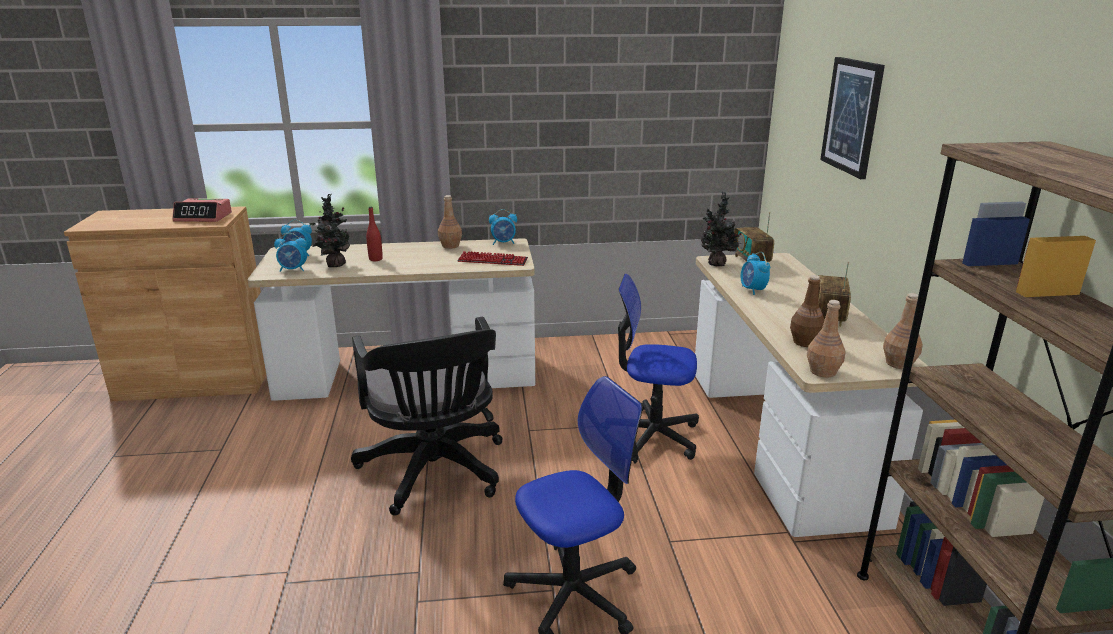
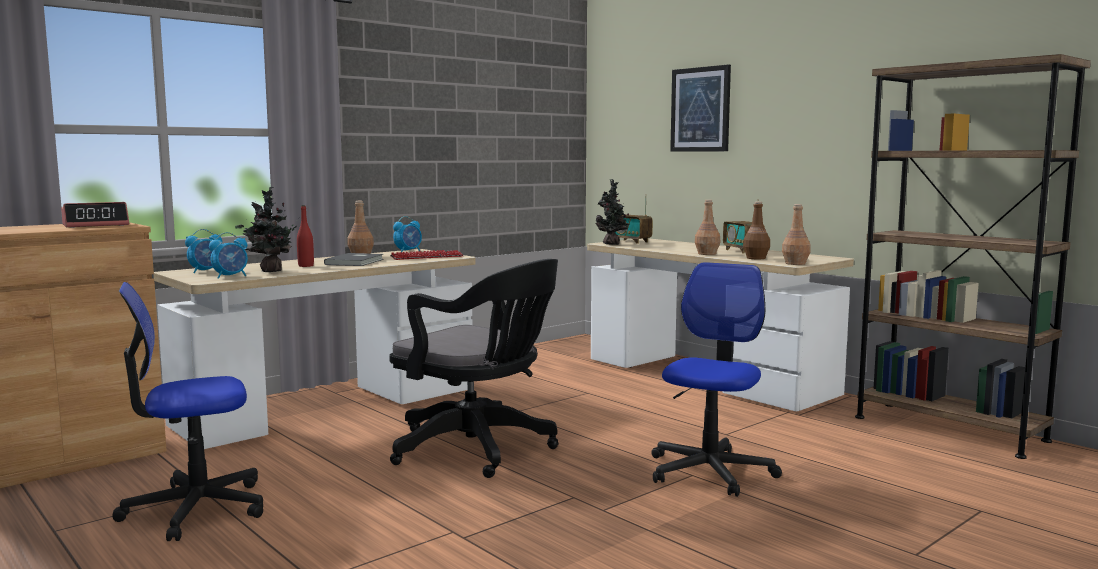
camera: 35 degrees left, 15 degrees down
(423, 259) = (356, 262): none -> grey book
(651, 436) = (619, 394): office chair -> office chair (195, 509)
(752, 290) = (667, 249): alarm clock -> none
(899, 363) = (825, 257): brown bottle -> brown bottle (707, 254)

